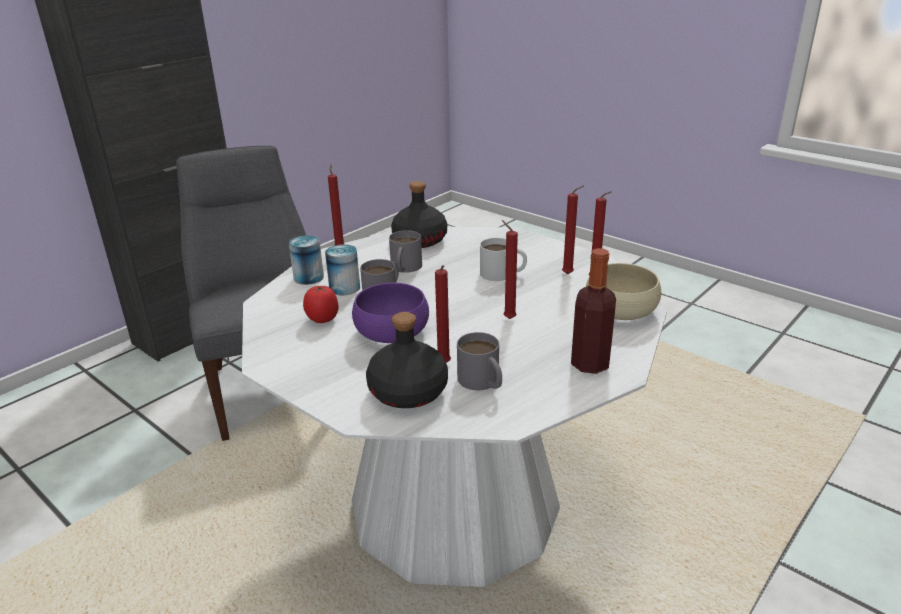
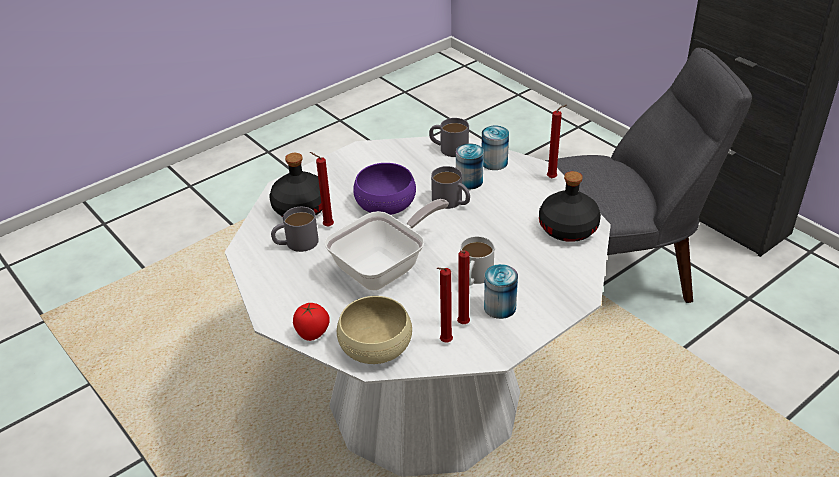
camera: 100 degrees right, 10 degrees up
(322, 319) = (417, 171): tomato -> tomato (313, 334)
(404, 268) = (501, 215): grey mug -> grey mug (448, 148)
(508, 318) = (385, 268): red candle -> frying pan
(538, 261) = (500, 307): none -> can
(590, 364) = (294, 303): bottle -> none

